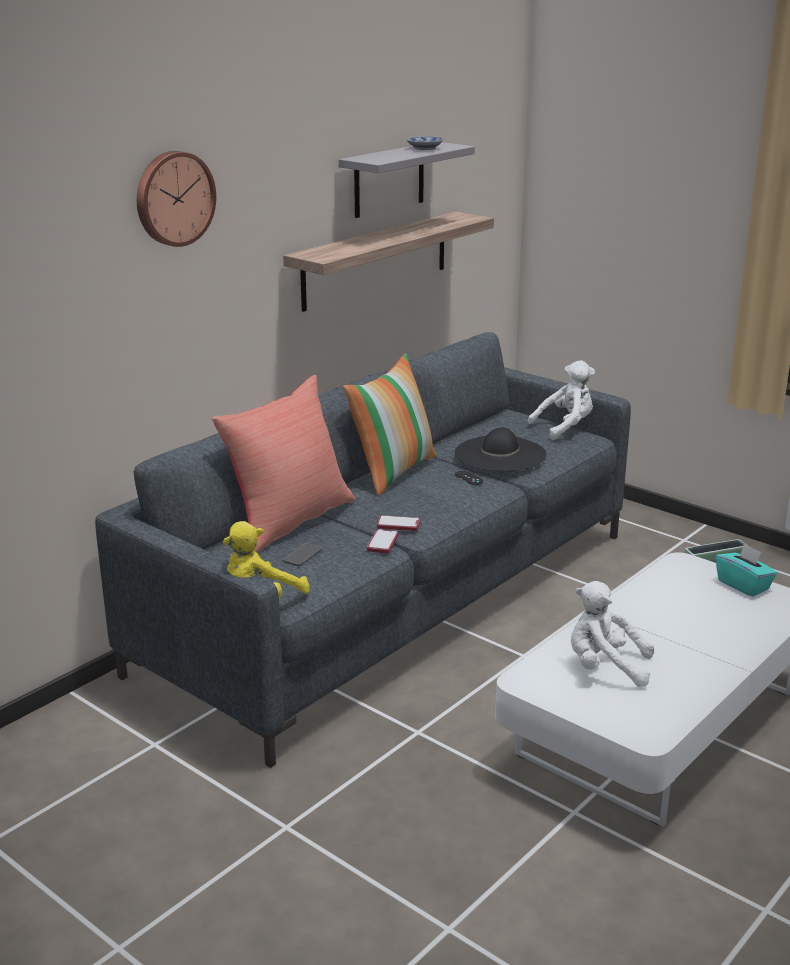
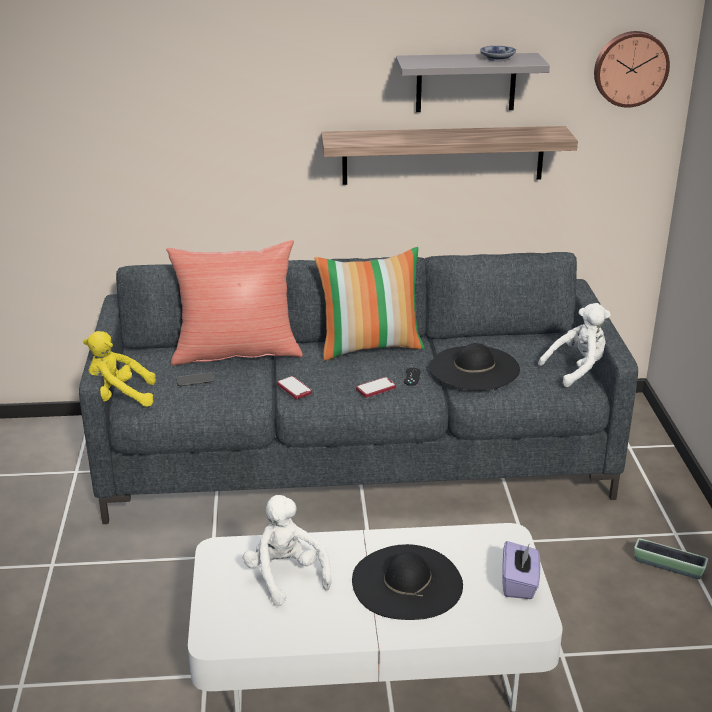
camera: 45 degrees right, 5 degrees up
(173, 198) = (198, 66): wall clock -> wall clock (630, 68)
(382, 543) = (259, 396): phone -> phone (376, 388)
(565, 427) = (577, 369): white plush toy -> white plush toy turned 45 degrees counterclockwise
(684, 623) = (407, 582): none -> black hat
(743, 585) = (519, 583): turquoise tissue box -> purple tissue box

